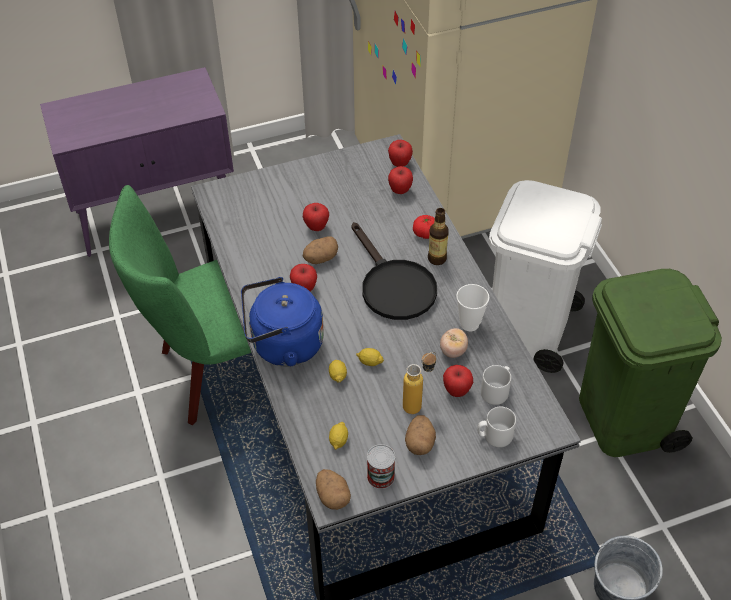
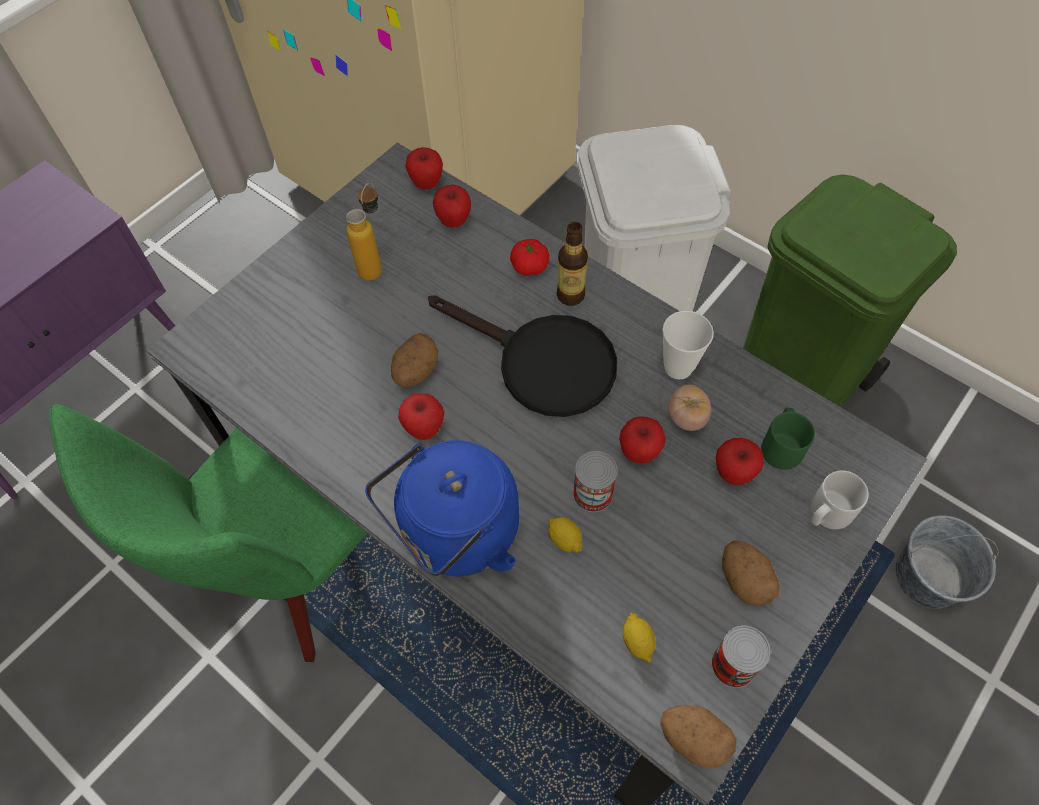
camera: 30 degrees left, 10 degrees up
(316, 227) = (377, 327): apple -> apple (639, 452)
(370, 362) = (592, 494): lemon -> can
(418, 403) = (699, 520): bottle -> bottle (375, 264)
(496, 391) = (781, 446): grey mug -> green mug

